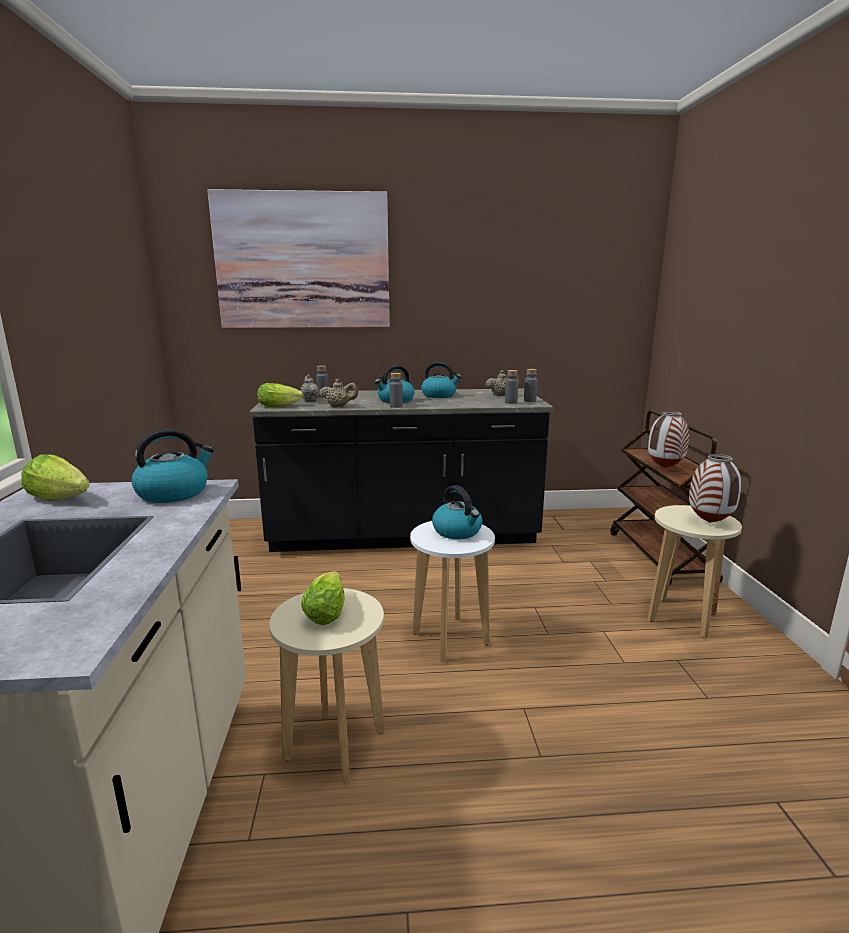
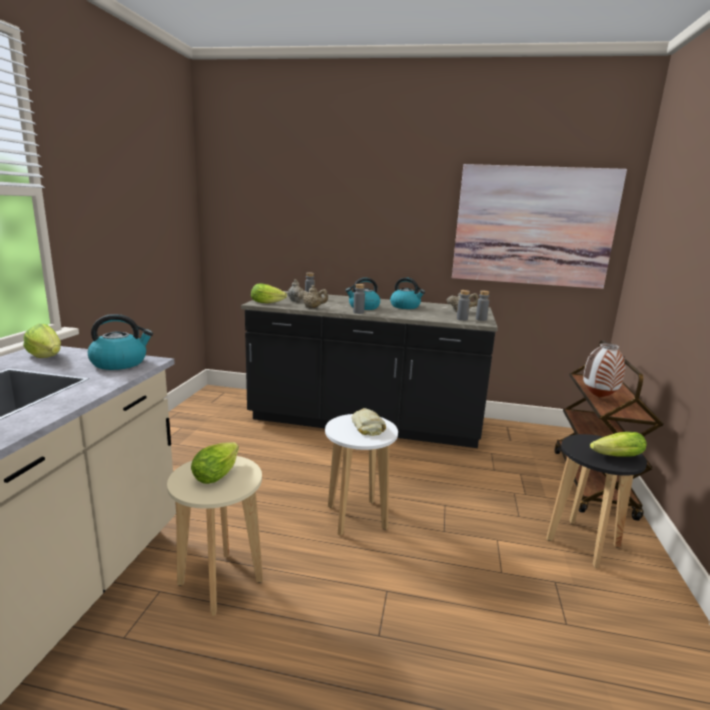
camera: 15 degrees right, 0 degrees up
(303, 261) = (308, 186): picture -> picture (533, 226)
(458, 531) = (368, 426): kettle -> bread
(682, 617) = (583, 543): beige stool -> black stool
(710, 522) = (614, 457): vase -> lettuce

